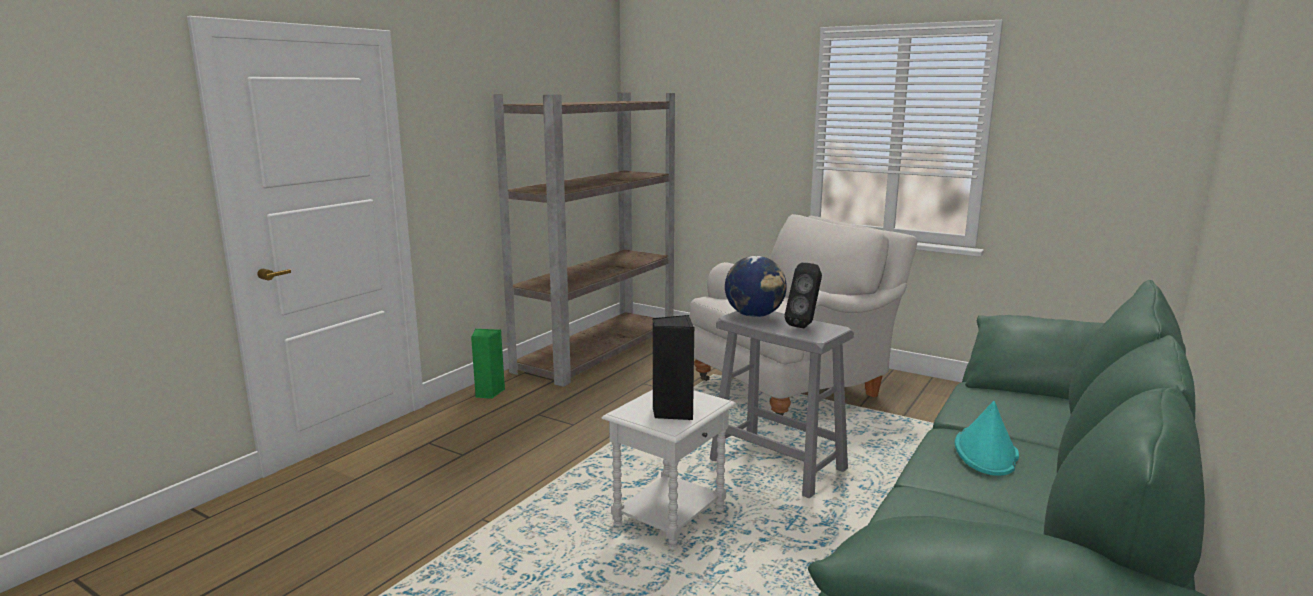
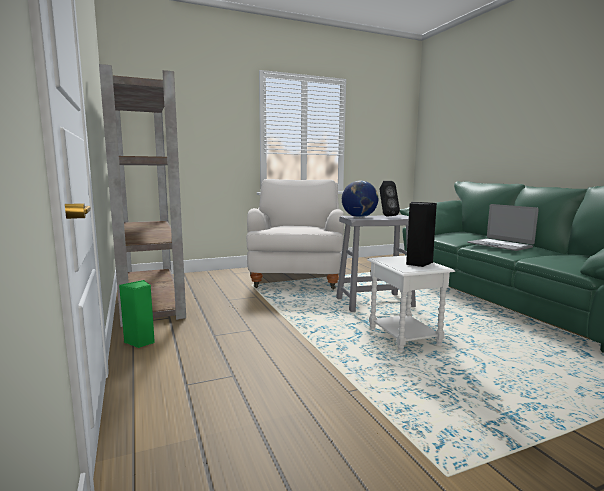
camera: 55 degrees left, 5 degrees down
(986, 452) = (500, 245): turquoise hat -> laptop

